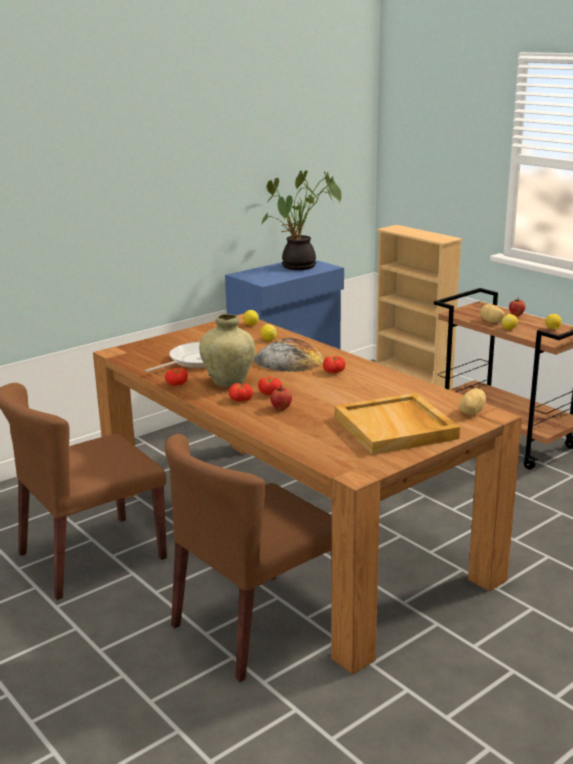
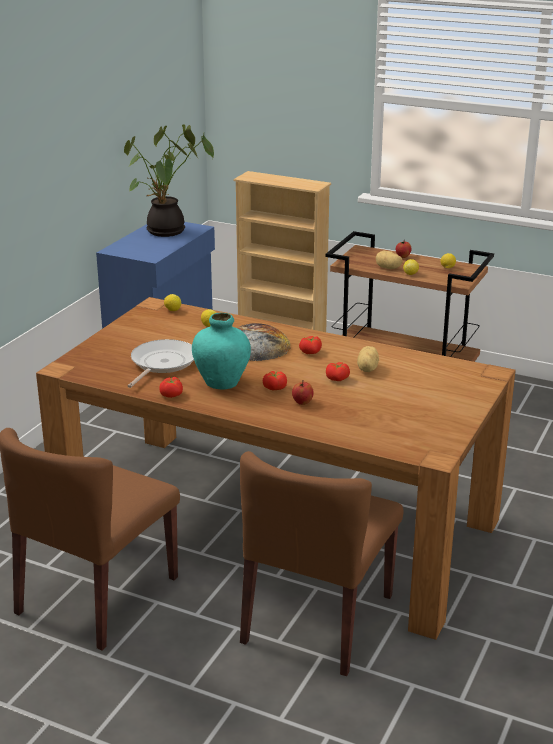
camera: 25 degrees left, 5 degrees up
(228, 382) = (222, 383): beige vase -> turquoise vase
(240, 400) = (254, 401): tomato -> tomato (337, 379)
(396, 428) = (424, 402): beige tray -> none
(471, 412) = (471, 373): potato -> potato (366, 369)

